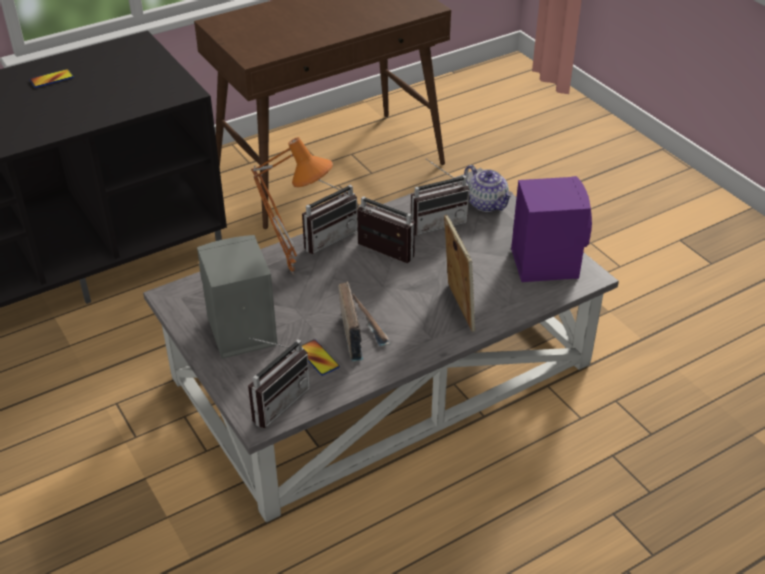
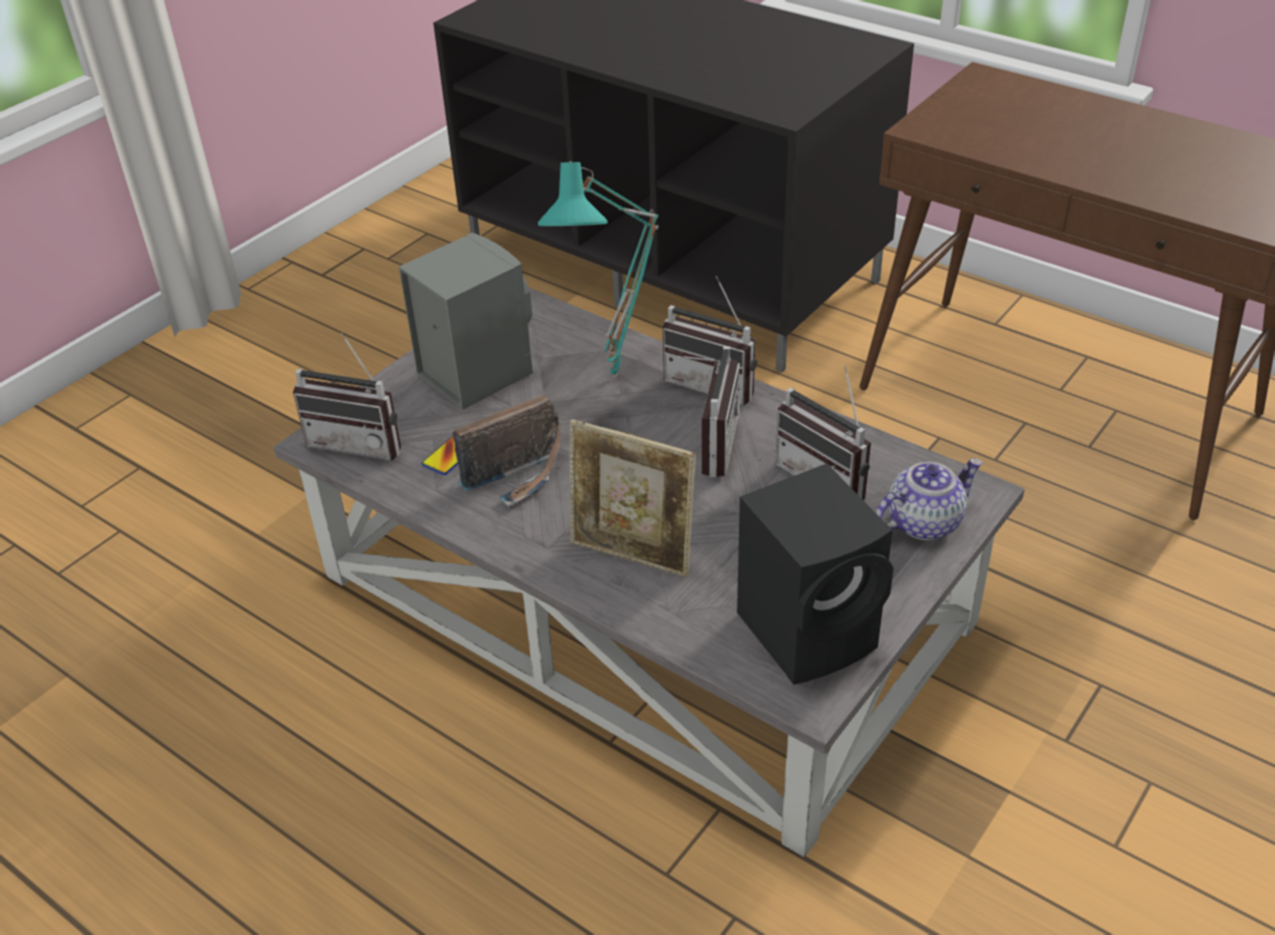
camera: 70 degrees right, 0 degrees up
(51, 79) = (734, 28): phone -> none
(295, 272) = (619, 379): orange table lamp -> turquoise table lamp
(457, 307) = (633, 555): picture frame -> picture frame turned 60 degrees clockwise
(487, 204) = (924, 521): teapot -> teapot turned 150 degrees counterclockwise
(545, 262) = (811, 630): purple speaker -> black speaker

